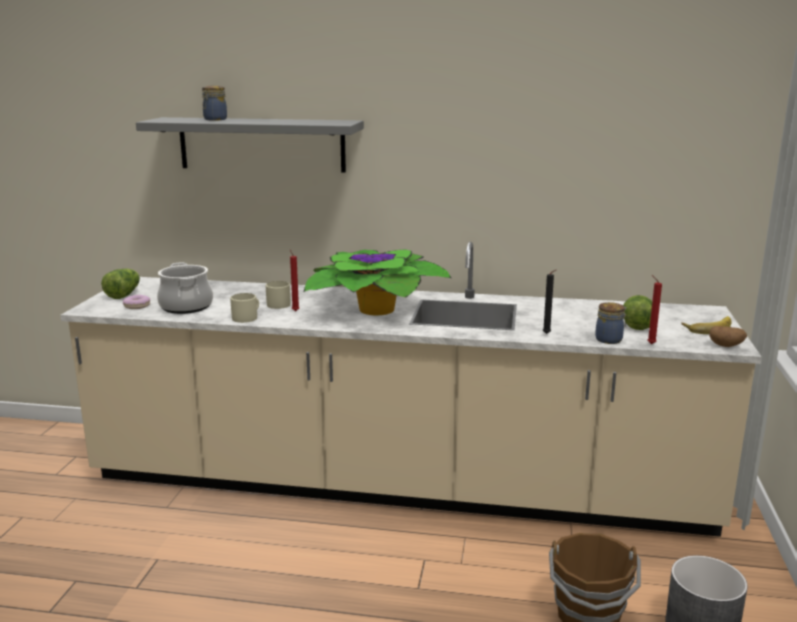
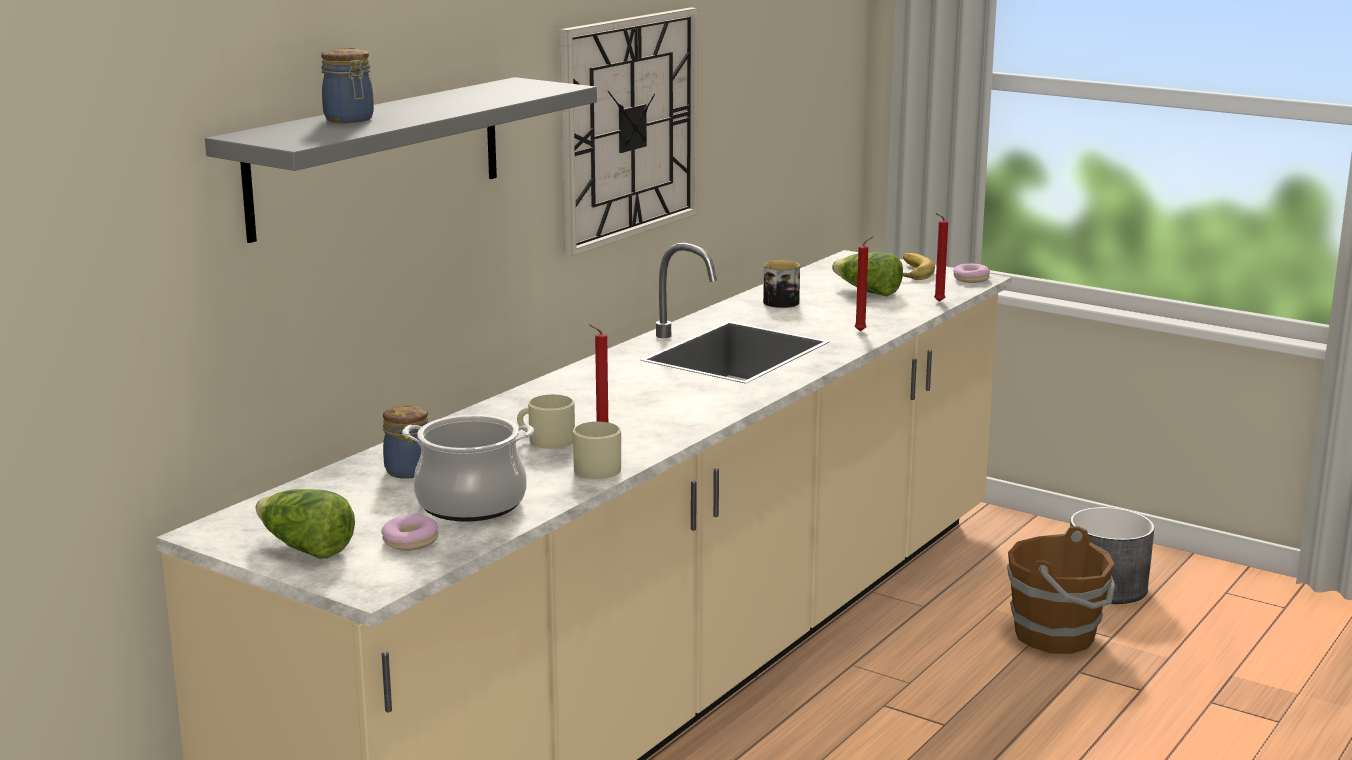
camera: 65 degrees left, 0 degrees up
(374, 308) = (651, 389): potted plant -> none
(468, 166) = (629, 127): none -> wall clock
(547, 334) = (862, 331): black candle -> red candle
(577, 309) = (784, 301): none -> mug
(609, 340) = (909, 312): jar -> jar (409, 470)
(726, 345) = (970, 279): potato -> donut

